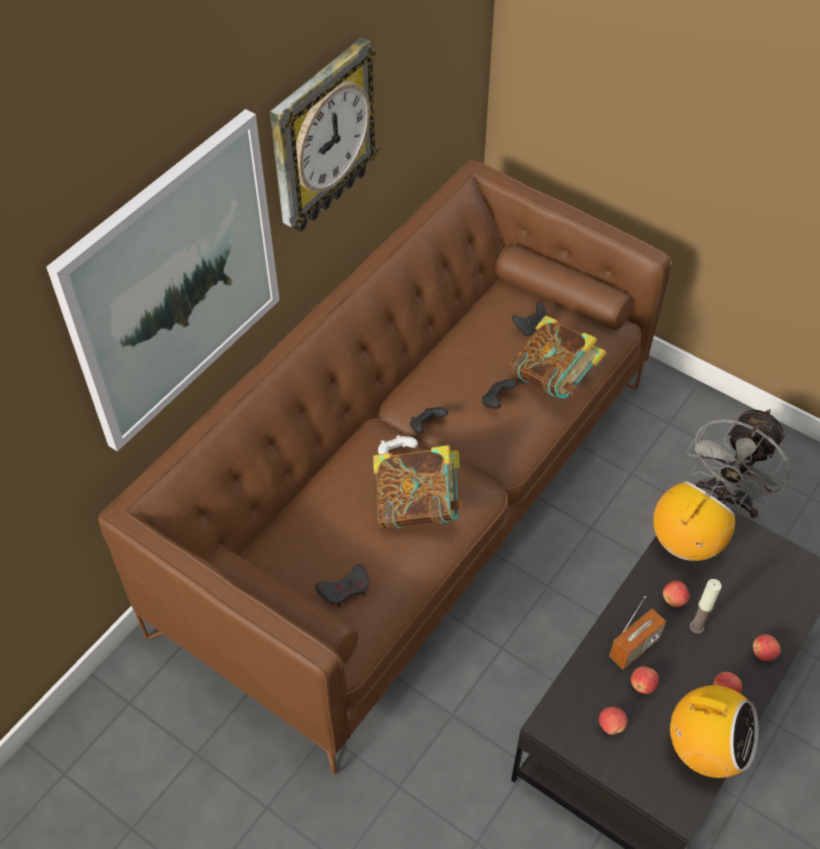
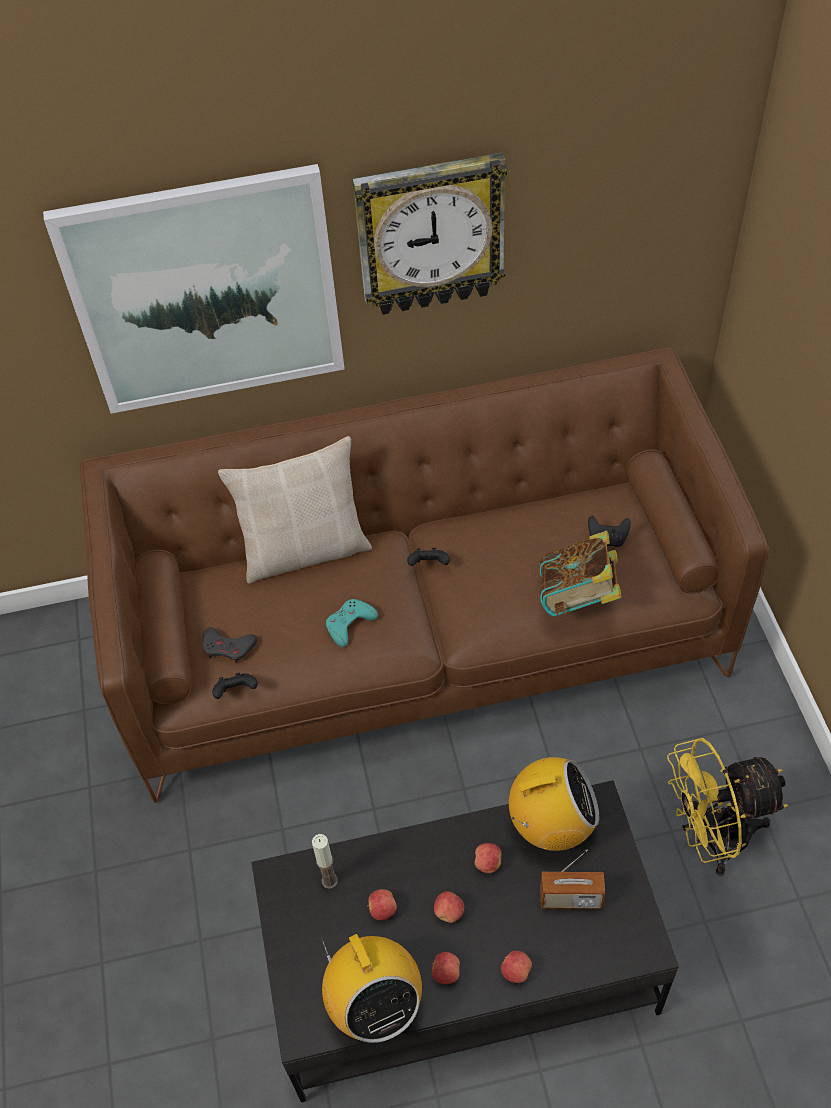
camera: 45 degrees right, 0 degrees up
(319, 478) = (305, 550): none -> beige pillow
(395, 453) = (380, 570): white game controller -> none
(418, 506) = (349, 624): book -> turquoise game controller
(496, 401) = (506, 583): black game controller -> black game controller (236, 692)
(611, 725) = (322, 918): apple -> apple (449, 912)
(634, 648) = (409, 874): radio -> radio (570, 899)
(696, 626) = (482, 901): candle -> candle (329, 880)
(727, 498) = (711, 837): grey fan -> yellow fan

